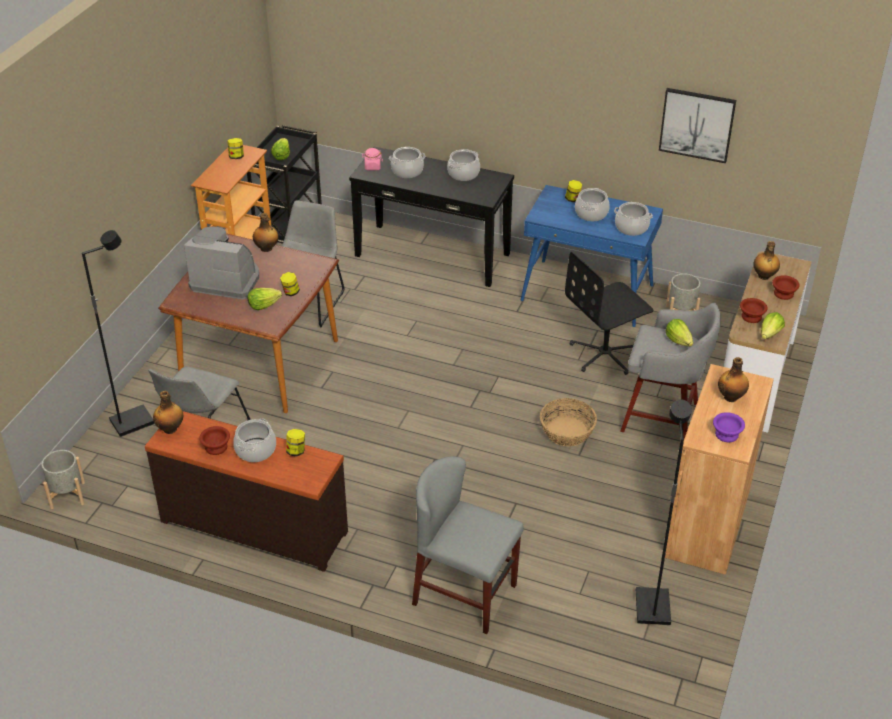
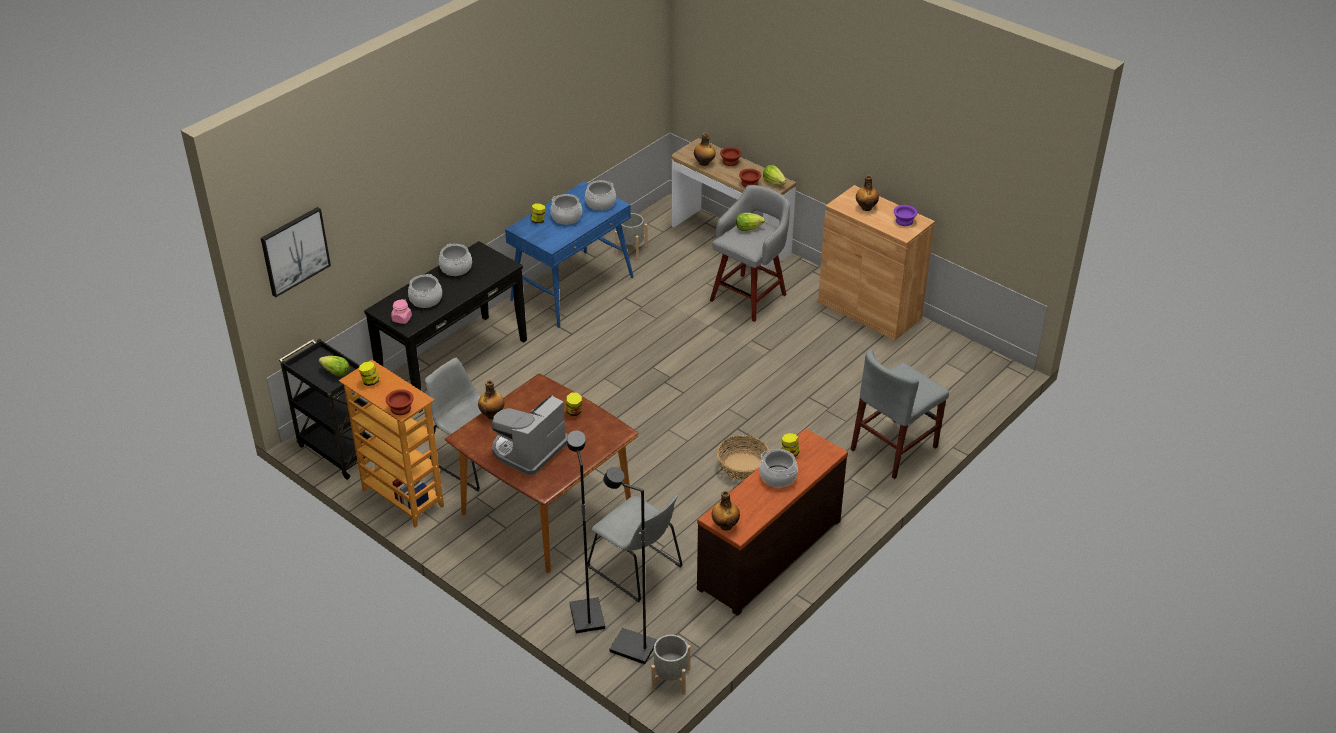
camera: 70 degrees left, 0 degrees up
(216, 446) = (763, 499): brown bowl -> brown bowl (400, 408)
(263, 305) = (584, 432): lettuce -> none
(567, 432) = (741, 348): basket -> basket (743, 467)
(605, 354) = (658, 302): black office chair -> none
(651, 607) = (939, 360): black floor lamp -> black floor lamp (632, 648)
(697, 124) = (588, 96): picture -> picture (294, 251)

